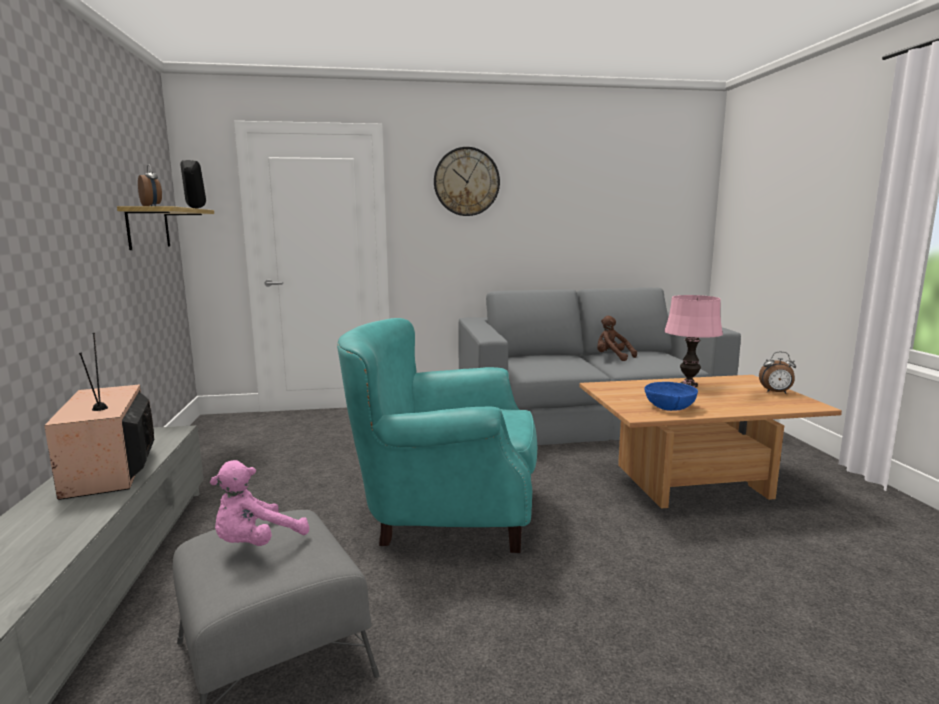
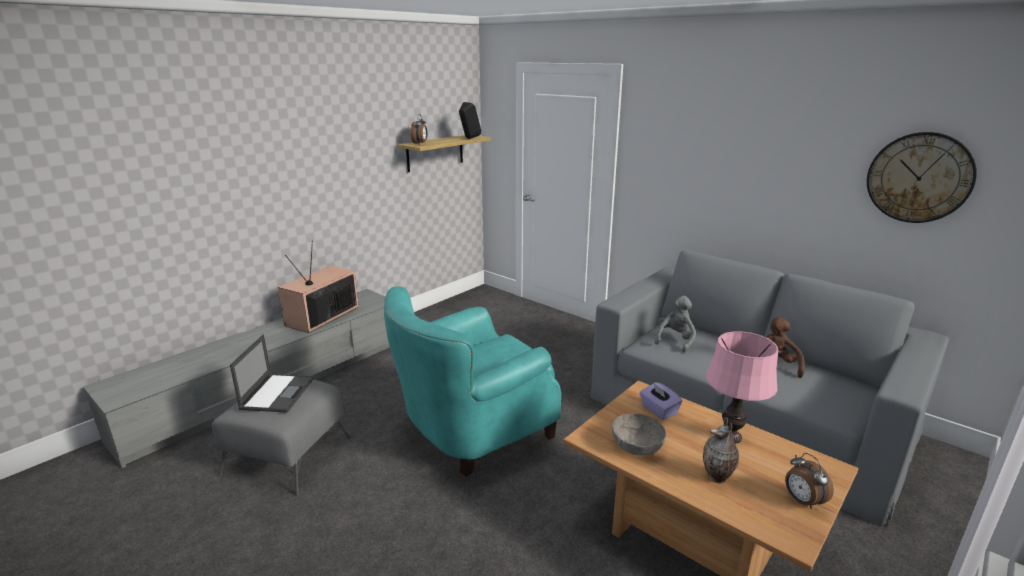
camera: 50 degrees right, 10 degrees up
(256, 543) = (278, 393): pink plush toy -> laptop
(444, 513) = (473, 432): turquoise armchair -> turquoise armchair turned 90 degrees counterclockwise
(466, 182) = (694, 127): wall clock -> wall clock (919, 177)
(534, 364) = (675, 340): none -> grey plush toy
(630, 389) = (658, 410): none -> purple tissue box
(669, 407) = (636, 446): blue bowl -> grey bowl
(733, 401) = (718, 478): none -> vase

